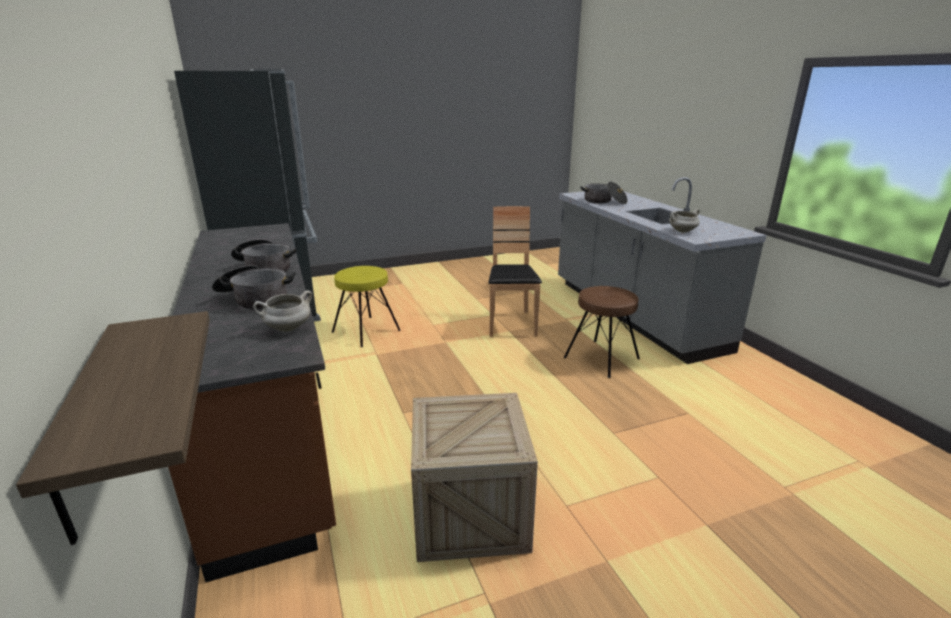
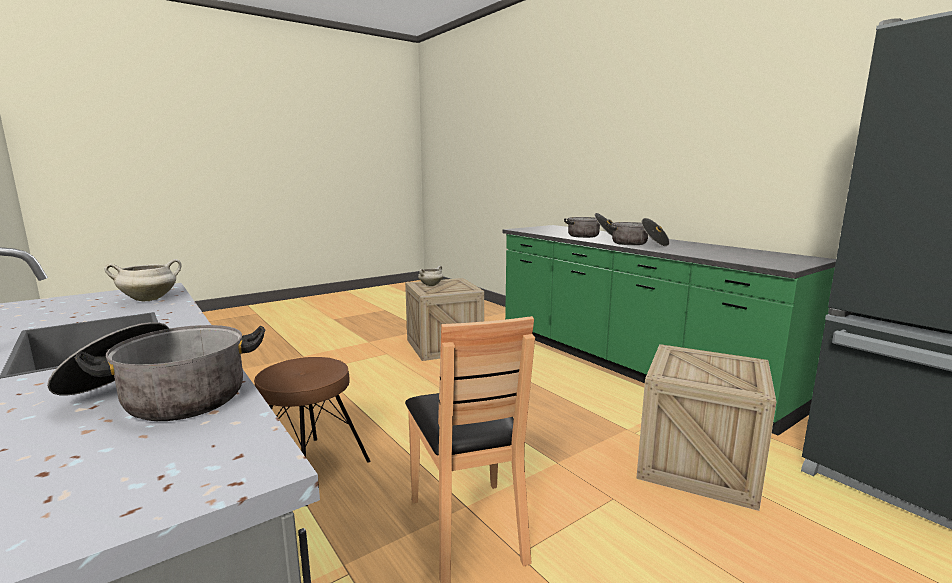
camera: 165 degrees right, 10 degrees down
(87, 426) = (520, 200): shelf -> none
(270, 419) = (627, 365): brown counter -> green counter
(287, 328) = (541, 232): white cooking pot -> white cooking pot (431, 285)
(366, 331) = (698, 464): yellow stool -> crate

